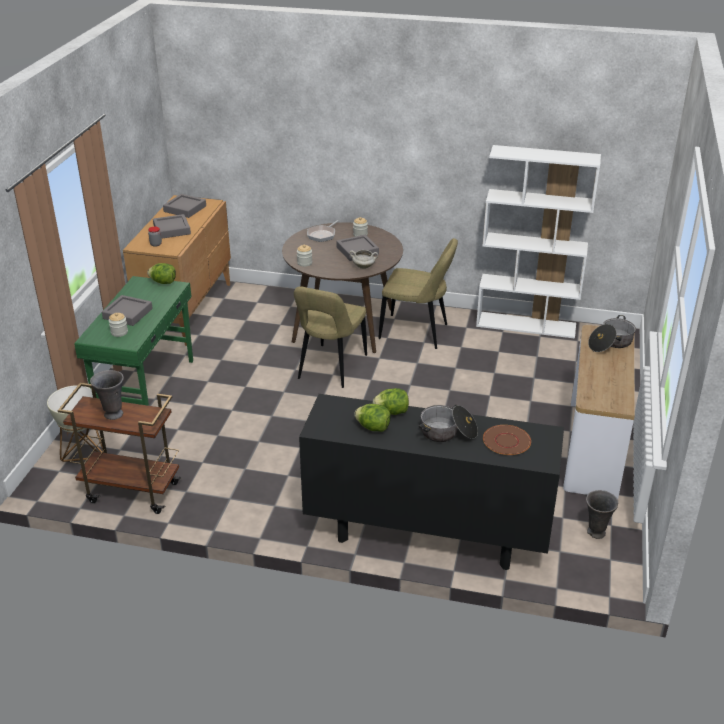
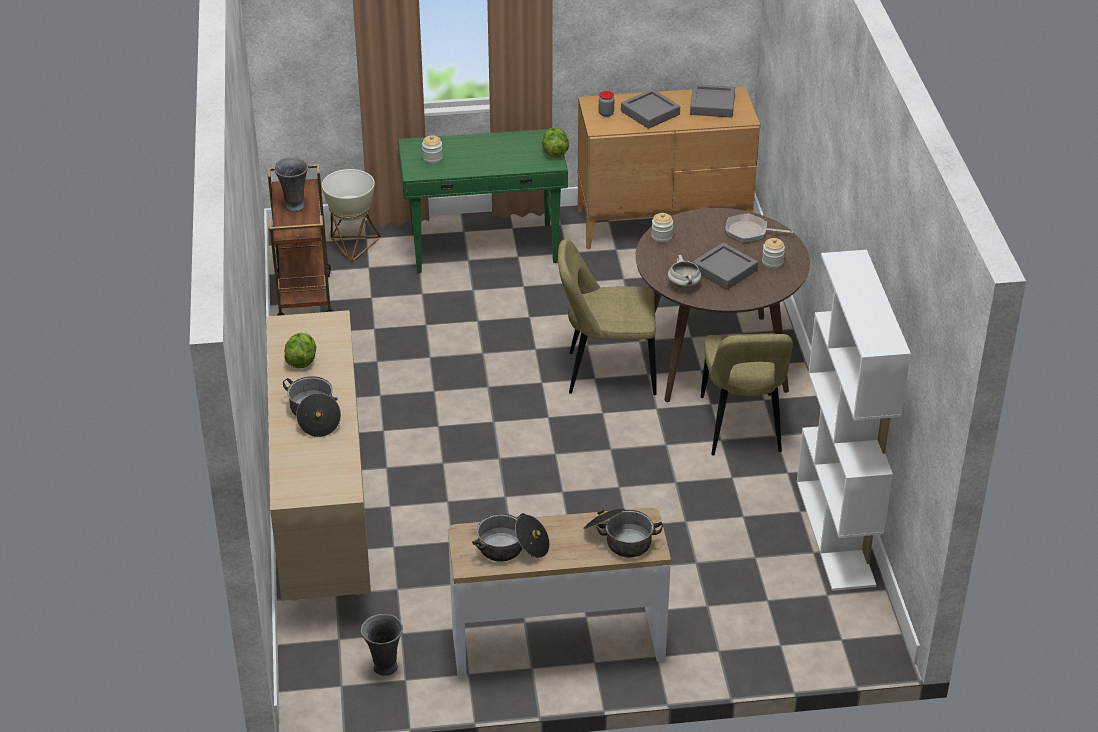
camera: 70 degrees right, 5 degrees up
(127, 314) = (473, 151): grey tray -> none
(392, 412) = (336, 368): lettuce -> none
(427, 535) = (323, 524): black dresser -> beige dresser
(506, 441) = (315, 461): brown plate -> none
(609, 385) = (512, 548): none -> cooking pot

